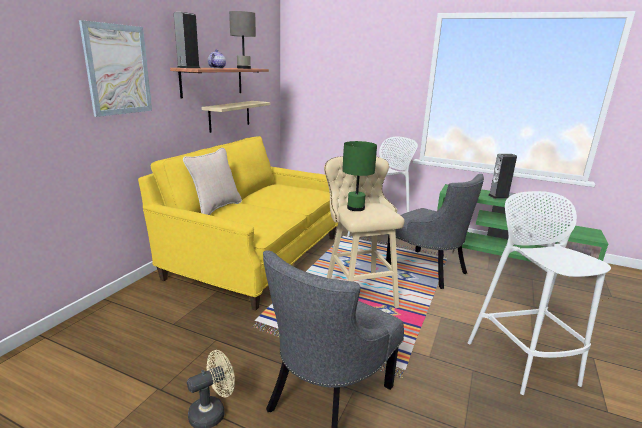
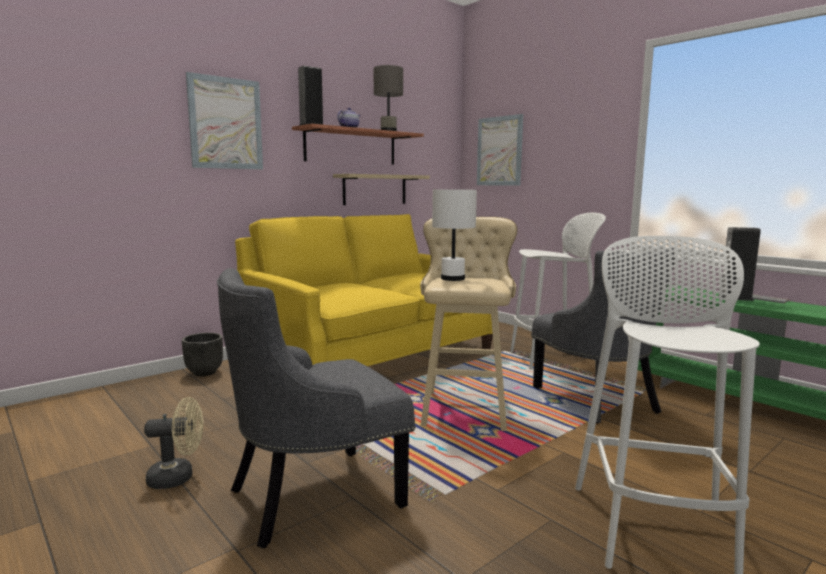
camera: 25 degrees right, 10 degrees down
(130, 299) = (204, 372): none -> black planter
(216, 208) = (319, 283): beige pillow -> none
(317, 80) = (499, 151): none -> picture
(355, 208) = (452, 278): green table lamp -> white table lamp

